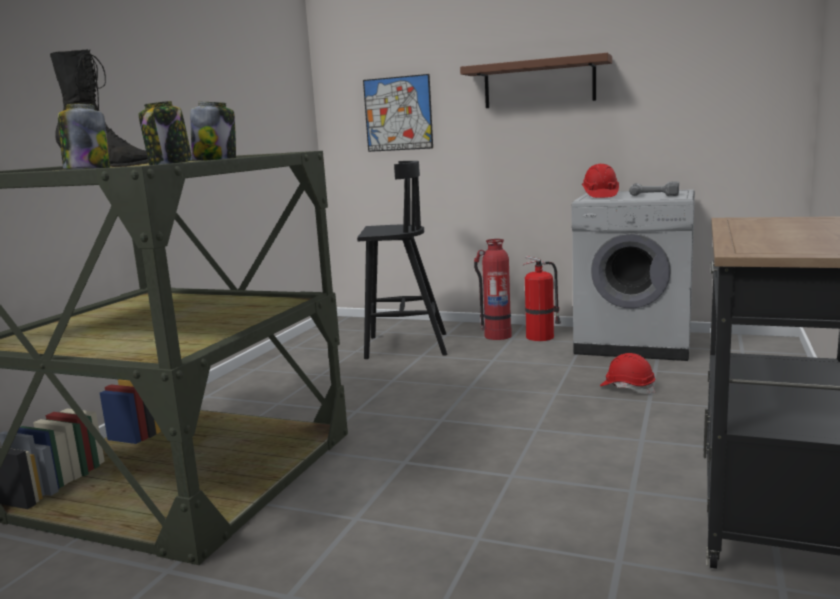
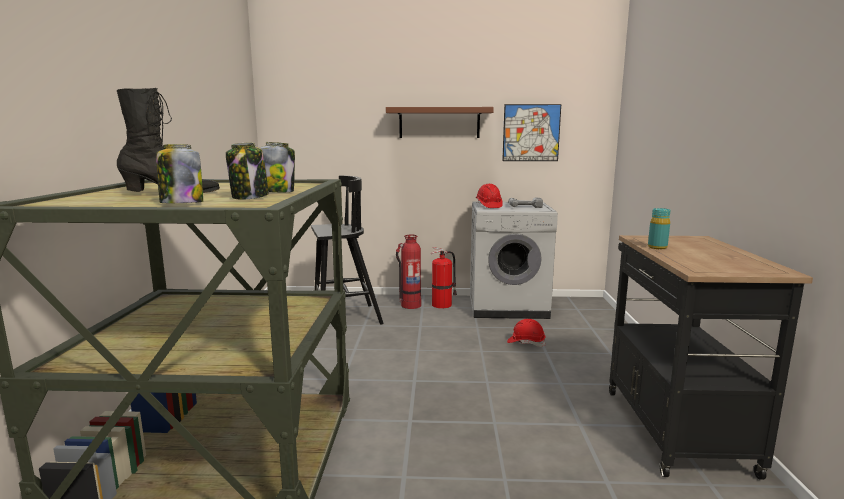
camera: 20 degrees left, 0 degrees up
(398, 113) = (329, 137): picture -> picture (531, 133)
(739, 229) = (657, 247): none -> turquoise bottle

